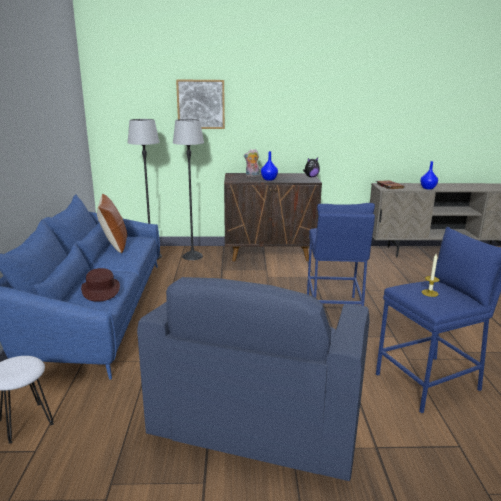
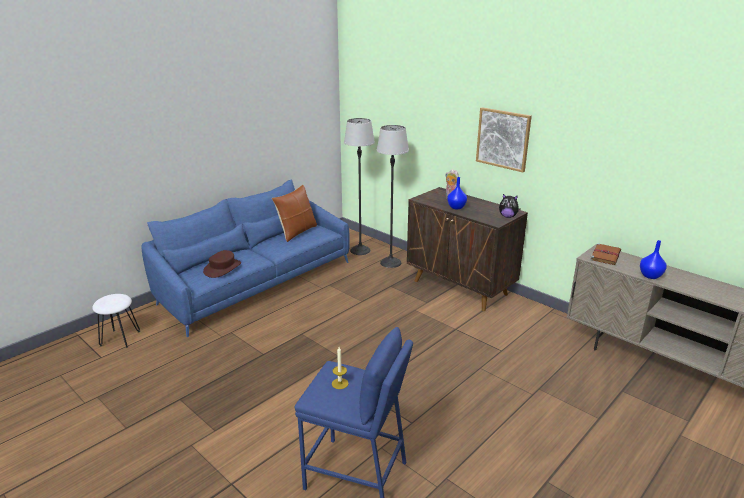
camera: 45 degrees right, 5 degrees up
(201, 104) = (424, 110): picture -> picture (503, 139)
(259, 417) = (209, 413): blue armchair -> none
(333, 309) = (409, 369): blue stool -> none

